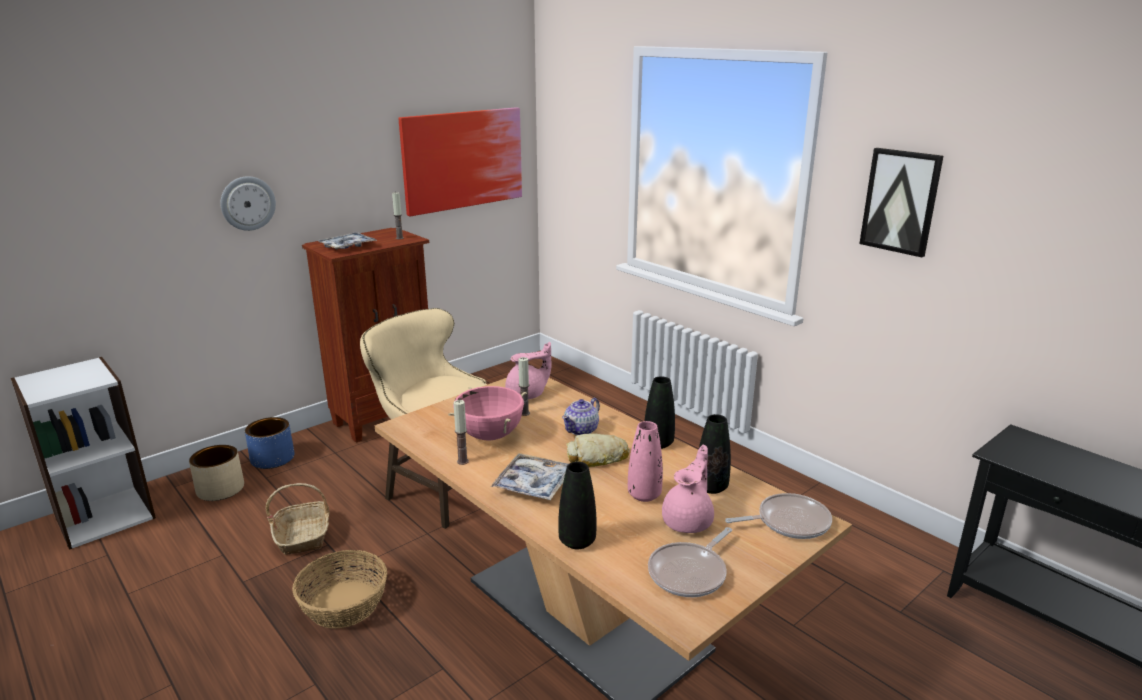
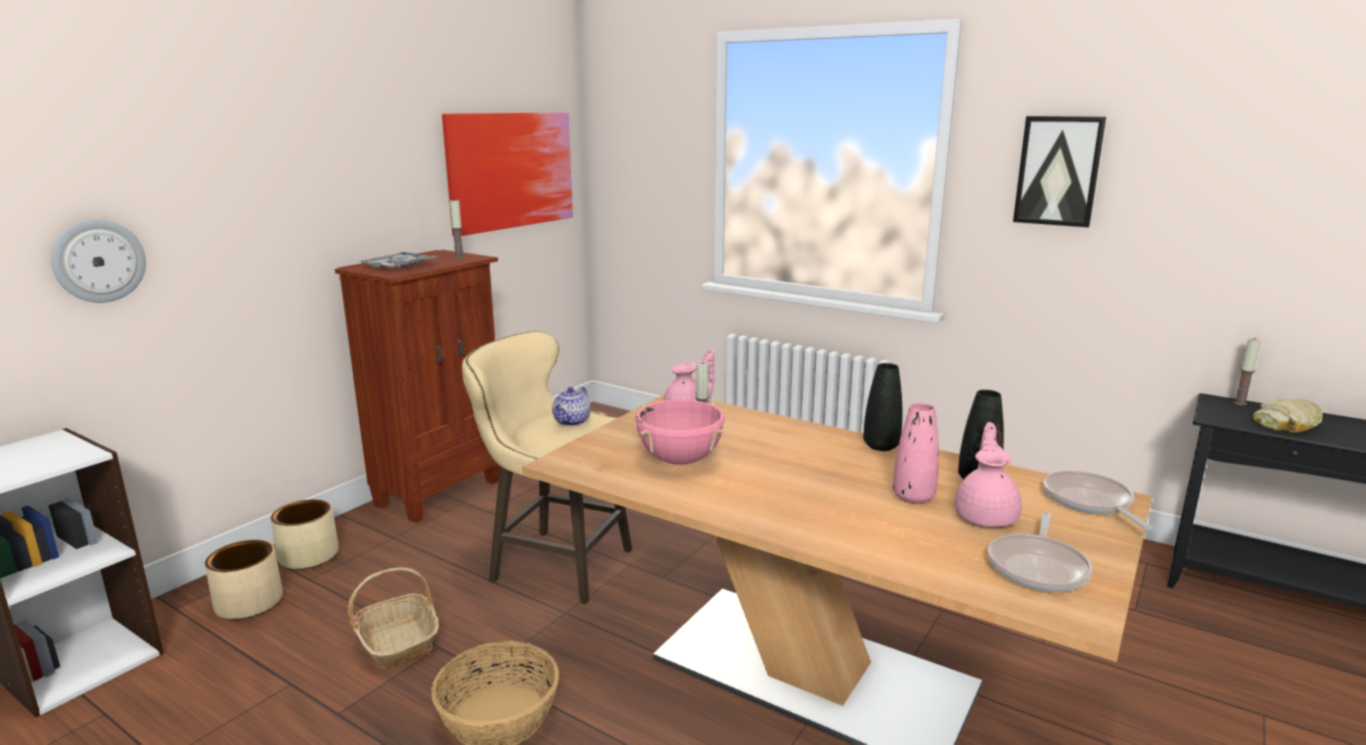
camera: 15 degrees left, 5 degrees down
(247, 203) = (265, 213): wall clock -> wall clock (98, 261)
(272, 459) = (308, 556): blue planter -> beige planter
(462, 461) = (669, 490): candle -> candle (1240, 403)
(533, 484) = (776, 502): tray -> none
(577, 541) = (882, 554): black vase -> none
(581, 430) = (783, 443): teapot -> teapot (572, 421)
(597, 457) = (826, 467): bread -> bread (1288, 424)
(789, 522) = (1089, 502): frying pan -> frying pan turned 75 degrees counterclockwise

